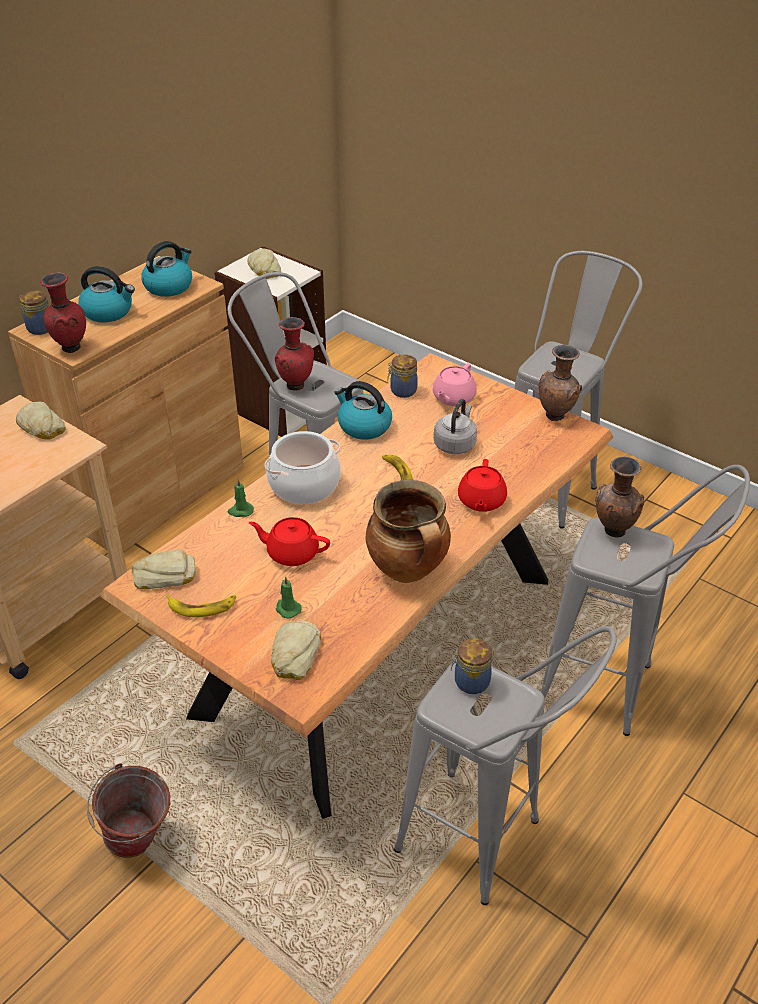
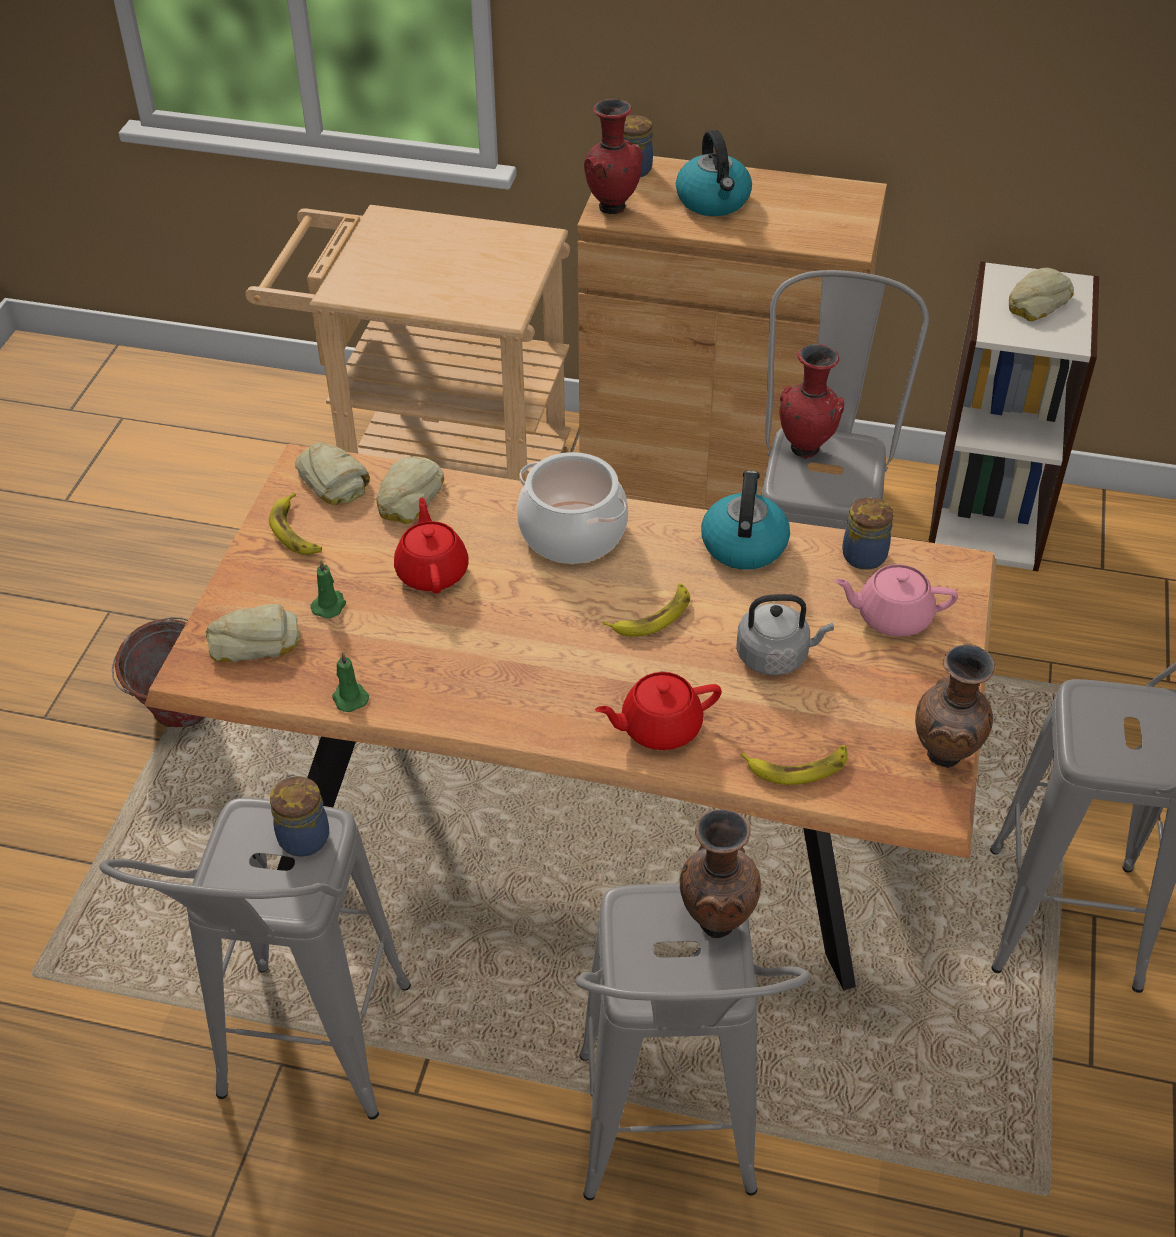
camera: 65 degrees right, 5 degrees up
(41, 427) = (516, 271): bread -> bread (407, 497)
(169, 286) = (818, 221): kettle -> none
(240, 511) = (483, 496): green candle -> green candle (349, 697)
(409, 570) = (462, 696): cooking pot -> none
(536, 463) = (798, 767): none -> banana

